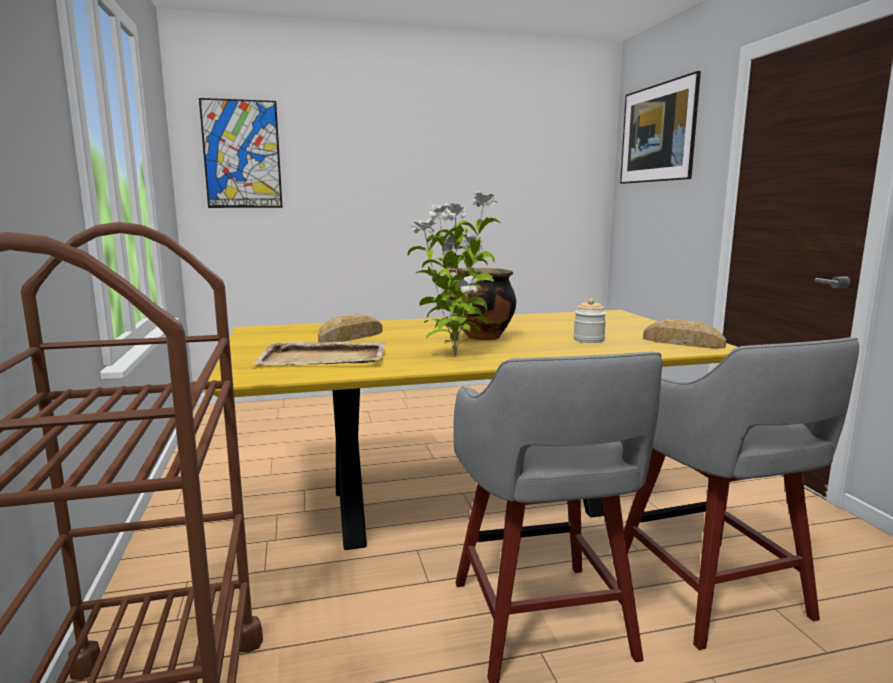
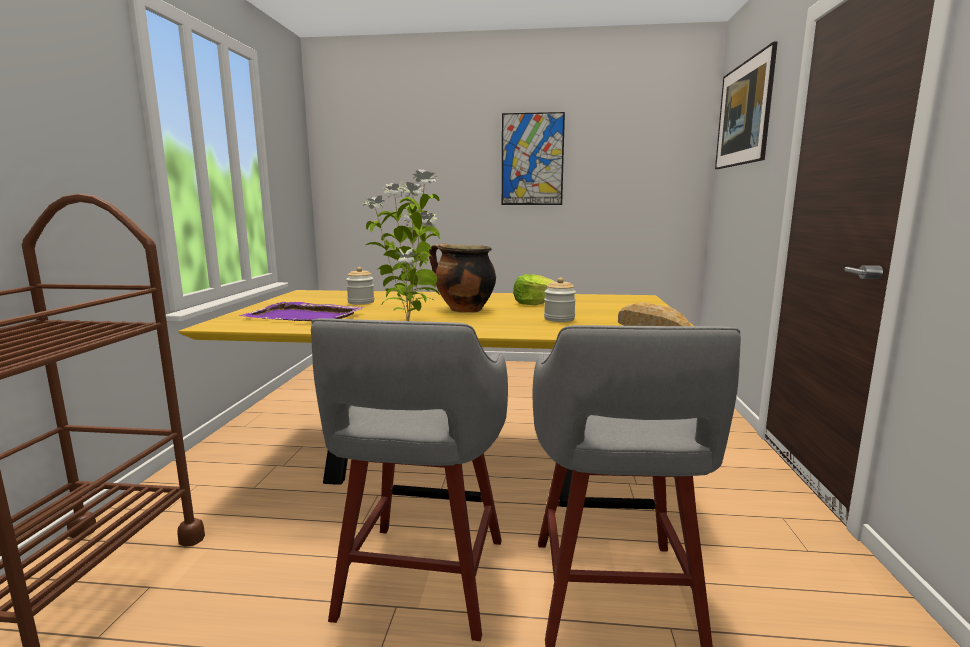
camera: 20 degrees right, 0 degrees up
(242, 154) = (360, 152): picture -> picture (532, 159)
(324, 358) = (305, 316): beige tray -> purple tray
(351, 337) = (361, 302): bread -> jar
(535, 326) = (535, 304): none -> lettuce

